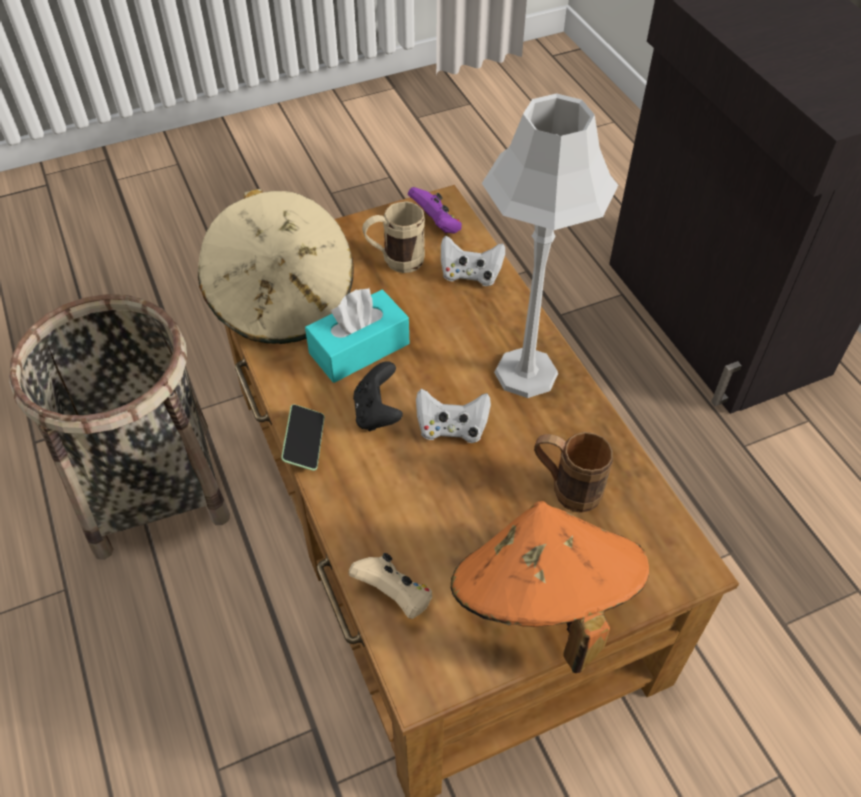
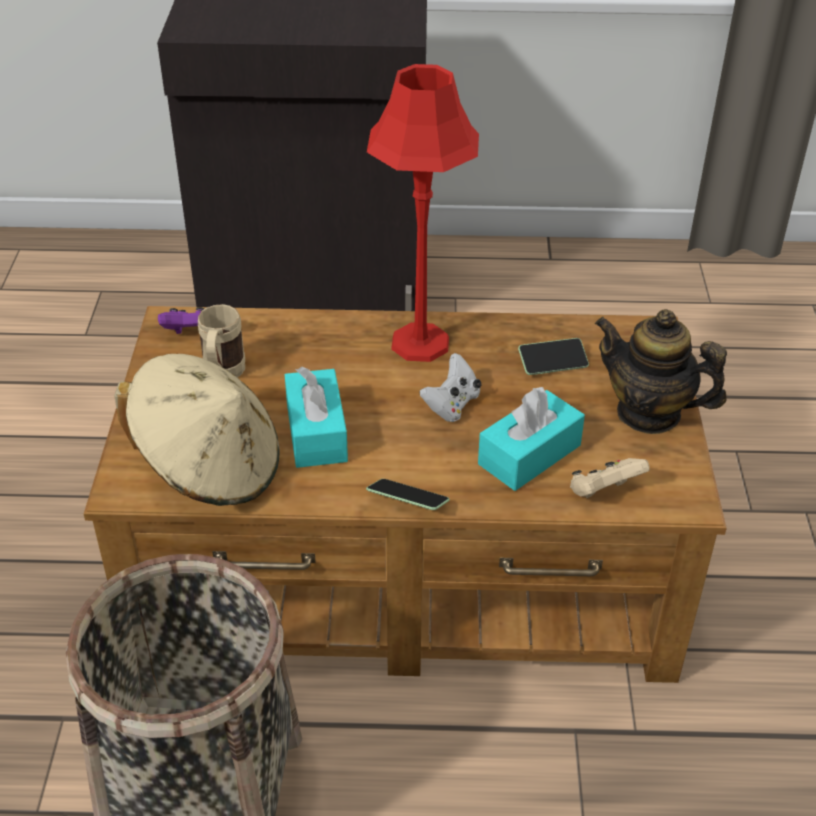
camera: 65 degrees left, 10 degrees down
(377, 413) = (403, 444): black game controller -> none
(416, 514) = (529, 454): none -> turquoise tissue box
(470, 275) = (280, 335): white game controller -> none
(526, 373) = (420, 343): grey table lamp -> red table lamp
(542, 602) = (649, 413): orange hat -> teapot
(566, 489) = (552, 364): brown mug -> phone

